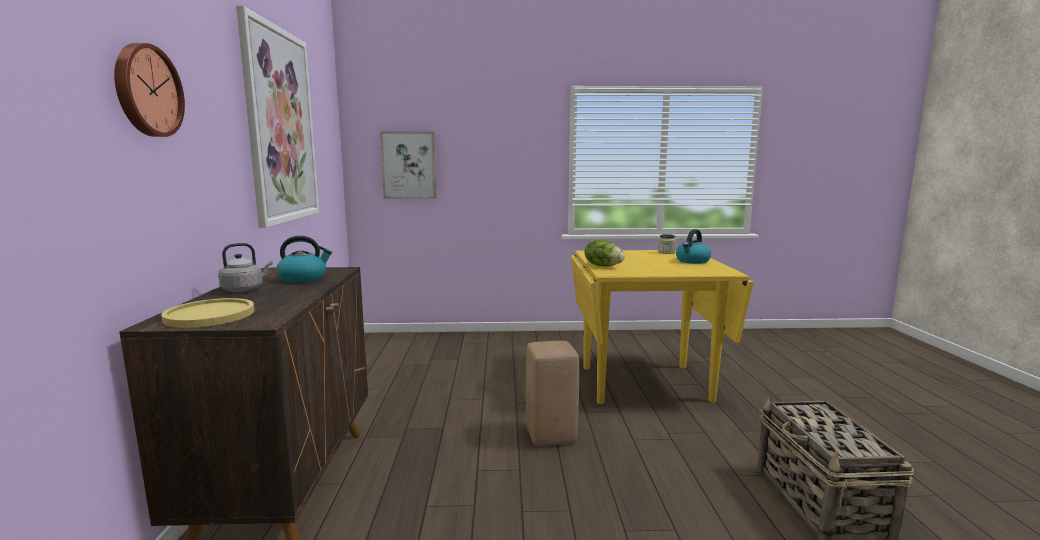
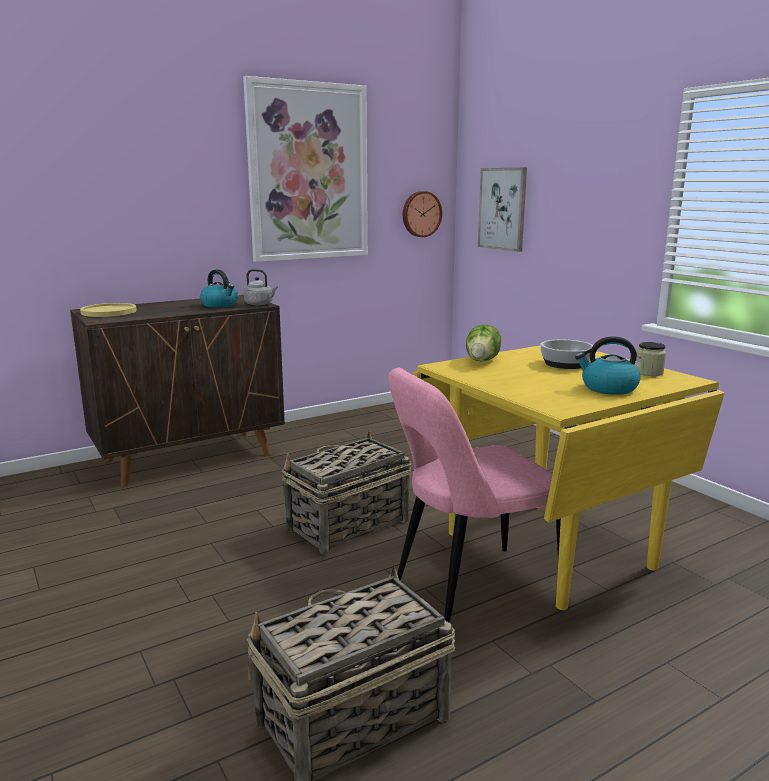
camera: 60 degrees right, 5 degrees up
(146, 91) = (119, 161): wall clock -> wall clock (421, 214)
(244, 289) = (176, 304): grey kettle -> grey kettle (260, 304)
(551, 436) = (347, 525): beige stool -> basket
(631, 257) = (565, 363): none -> bowl
(681, 420) = (470, 591): none -> pink chair

